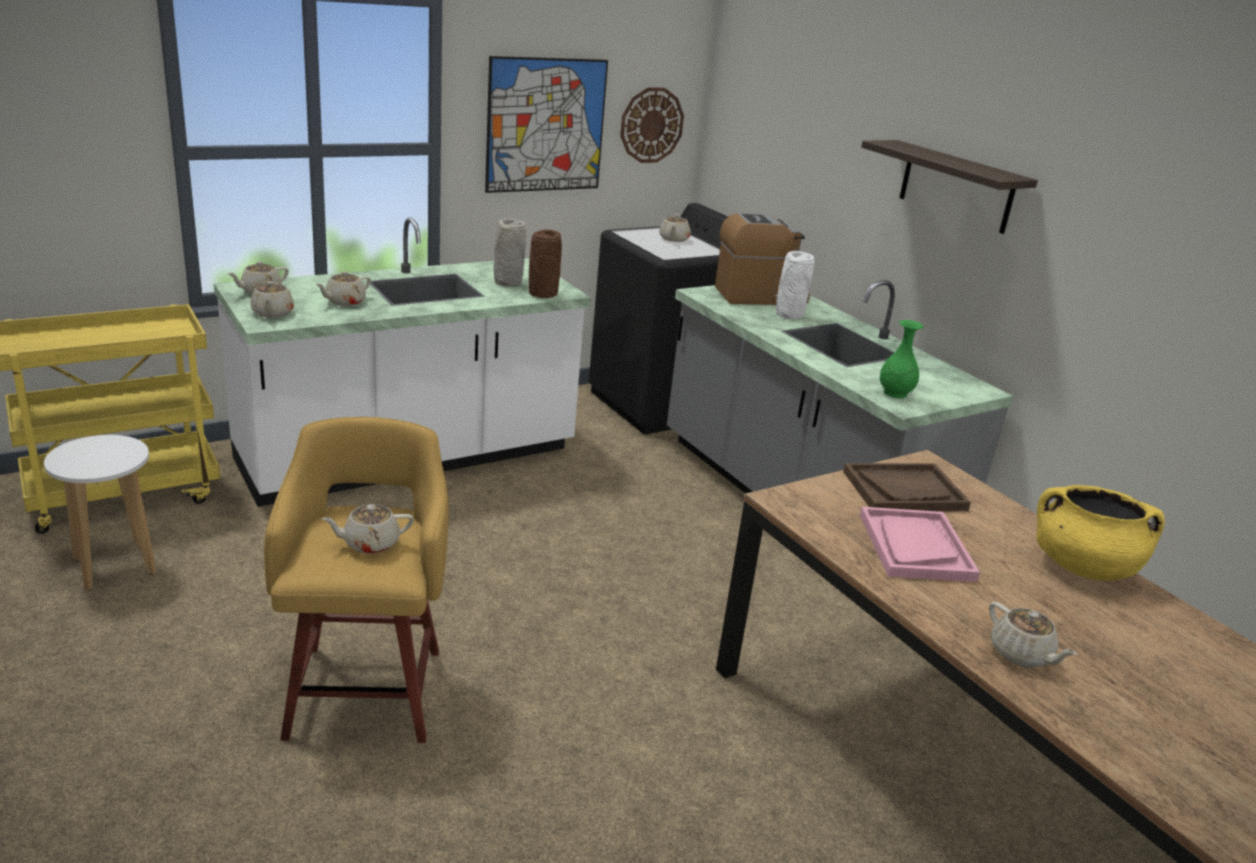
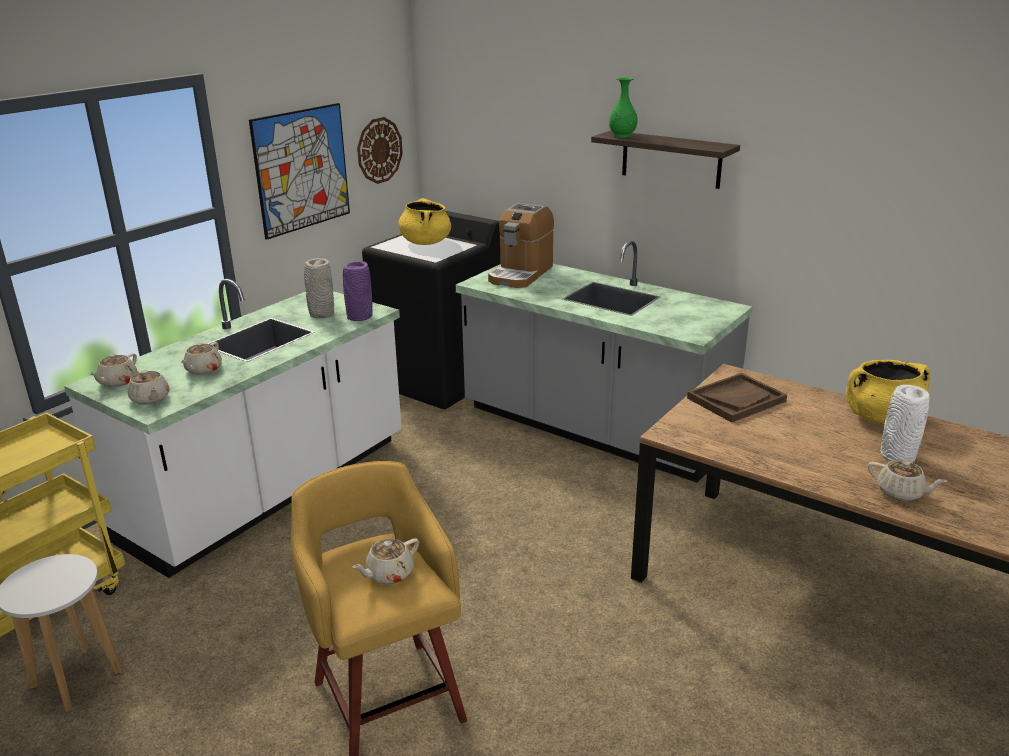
camera: 20 degrees left, 0 degrees up
(542, 293) = (359, 316): brown vase -> purple vase
(673, 239) = (425, 242): beige teapot -> yellow cooking pot
(759, 296) = (521, 274): coffee machine -> coffee machine turned 150 degrees clockwise
(788, 315) = (555, 284): white vase -> white vase (897, 457)
(894, 393) = (680, 327): green vase -> green vase (622, 136)
(915, 547) = (778, 439): pink tray -> none

